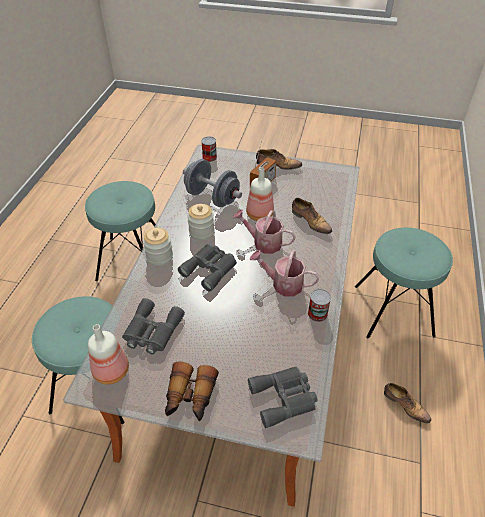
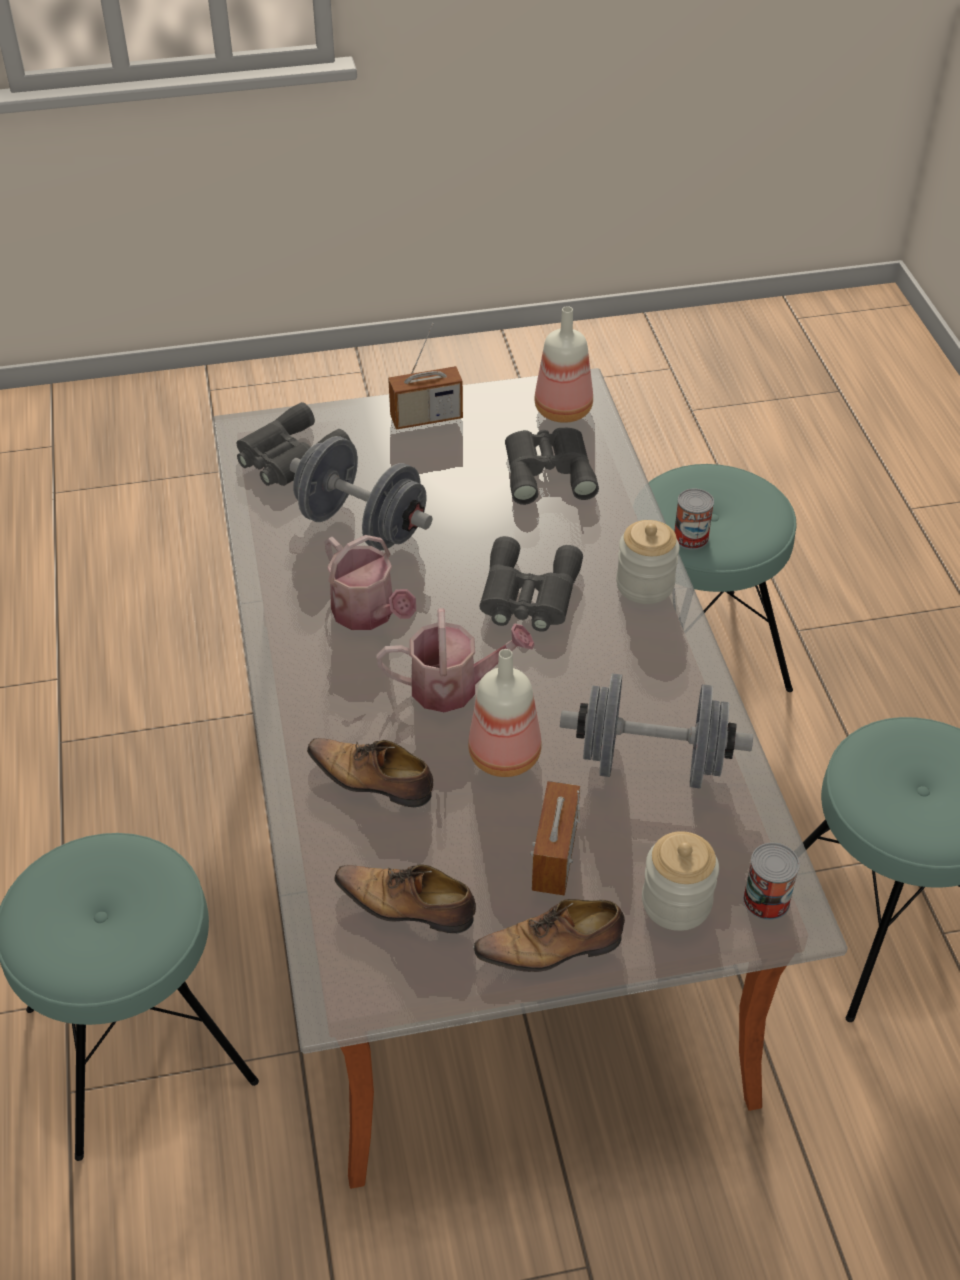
camera: 155 degrees right, 0 degrees up
(190, 397) = (426, 418): binoculars -> radio
(201, 232) = (604, 664): jar -> jar (676, 902)
(264, 332) = (362, 526): none -> grey dumbbell
(283, 284) = (368, 614): watering can -> watering can turned 60 degrees clockwise
(317, 314) = (280, 583): can -> can (691, 537)
(405, 405) = (94, 826): shoe -> shoe (407, 906)

